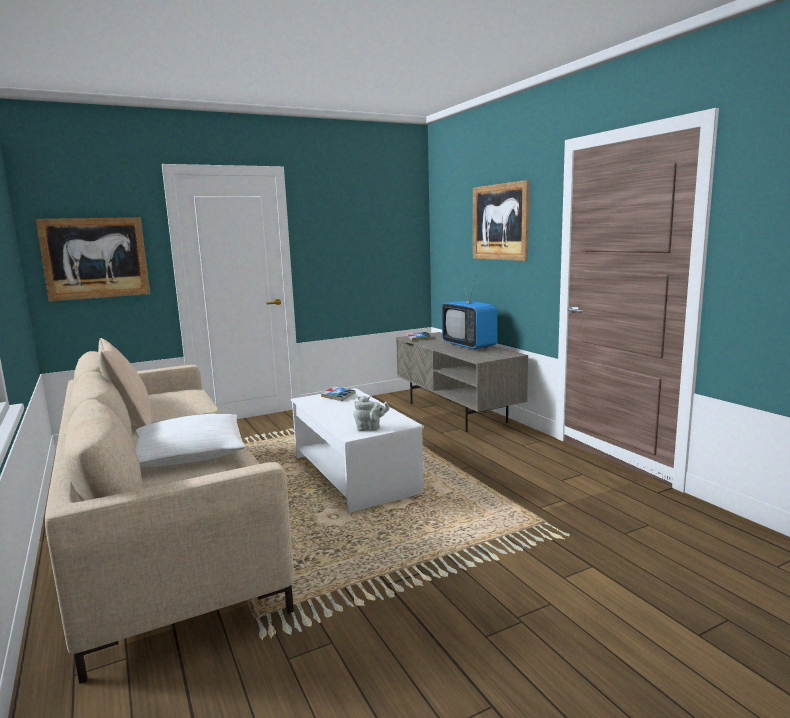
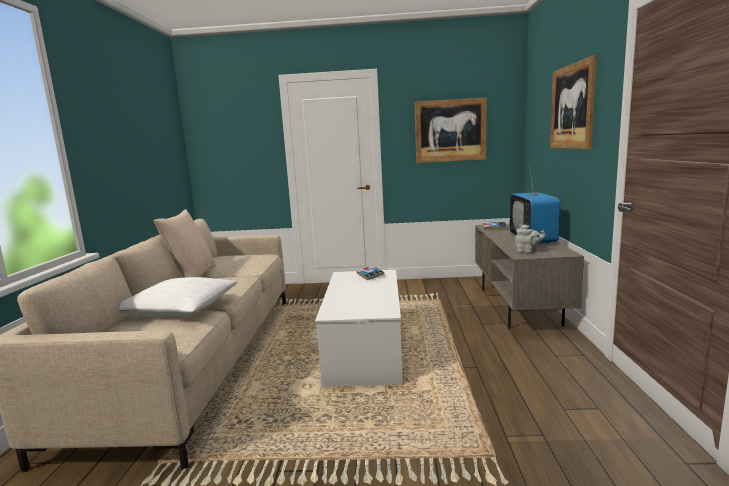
camera: 30 degrees right, 0 degrees up
(95, 258) = (232, 150): picture -> picture (450, 131)
(370, 428) = (351, 311): grey teapot -> grey teapot (528, 251)

